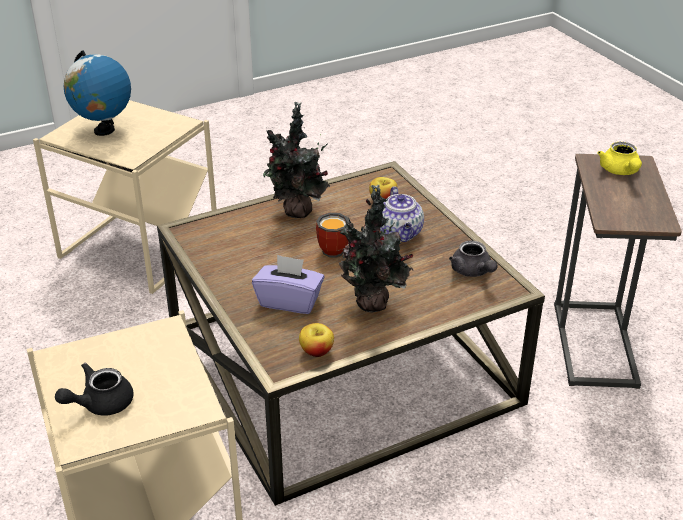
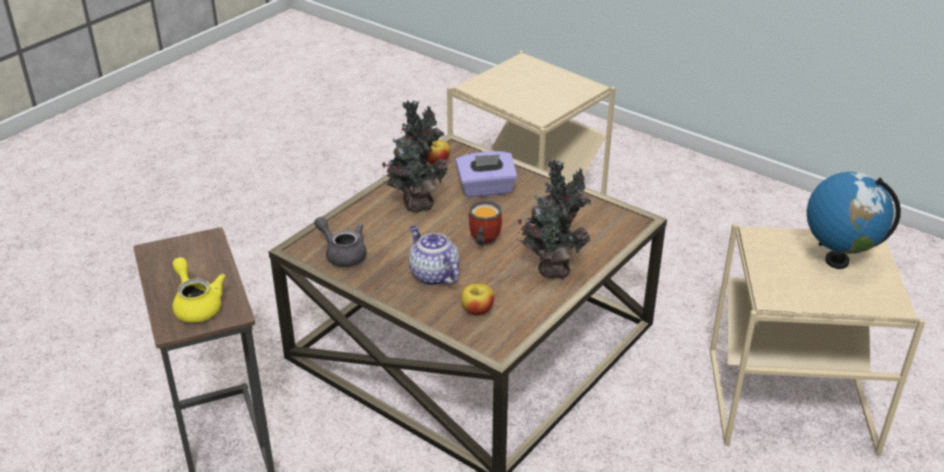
camera: 155 degrees right, 0 degrees up
(100, 403) = (533, 75): black teapot -> none

